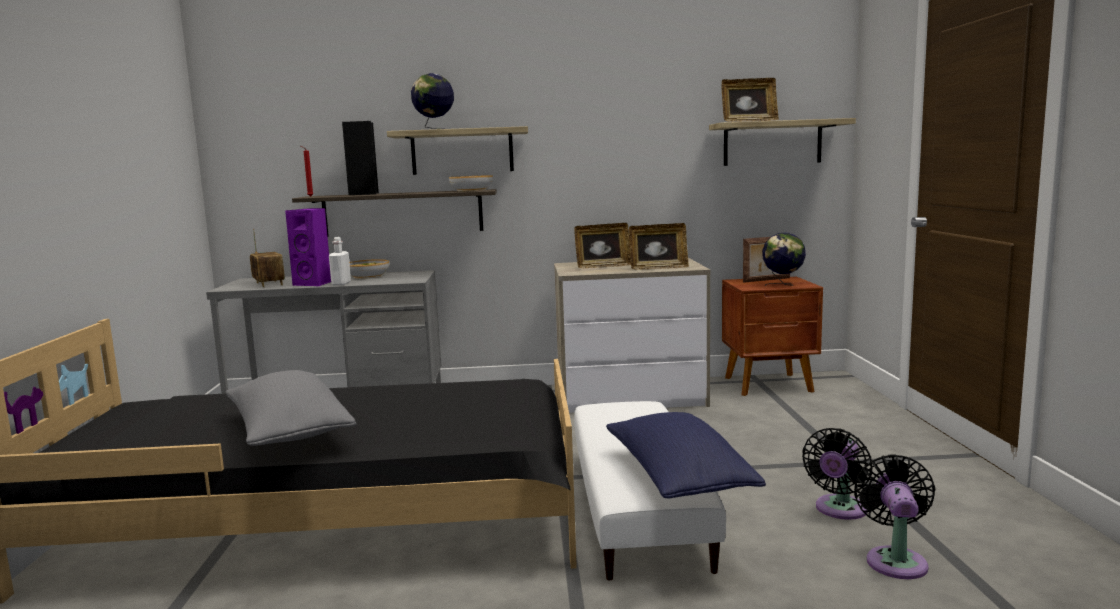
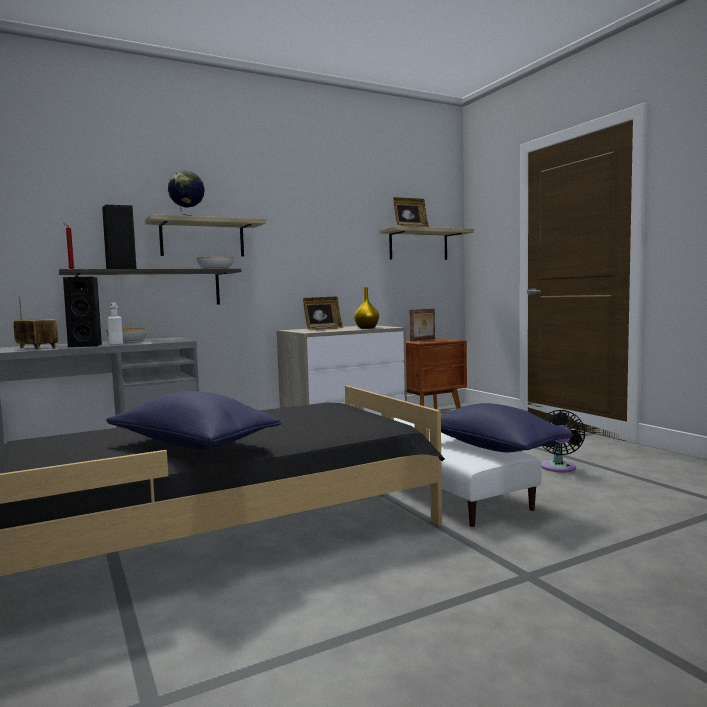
camera: 25 degrees left, 5 degrees down
(289, 432) = (192, 445): grey pillow -> blue pillow
(314, 283) = (87, 345): purple speaker -> black speaker
(658, 268) = (367, 328): picture frame -> yellow vase
(783, 285) = (440, 341): globe -> none
(895, 560) = (620, 485): black fan -> none

